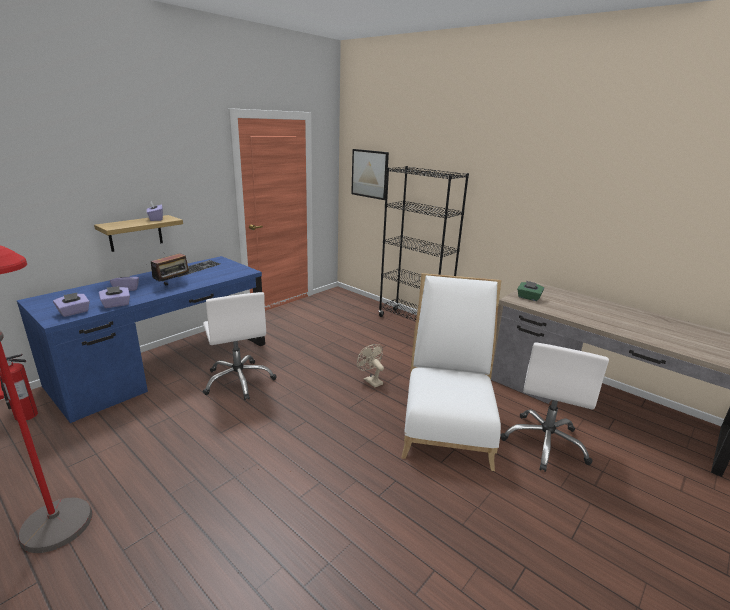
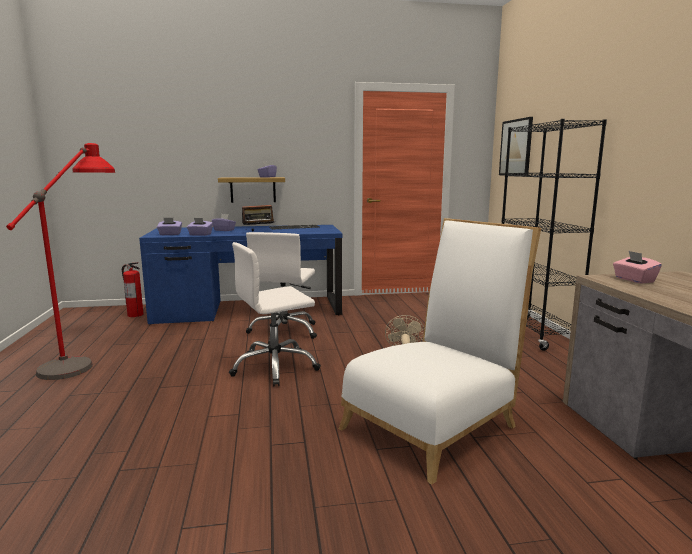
camera: 40 degrees right, 10 degrees down
(528, 298) = (634, 280): green tissue box -> pink tissue box
(545, 443) = (558, 493): white office chair -> white office chair (275, 367)

